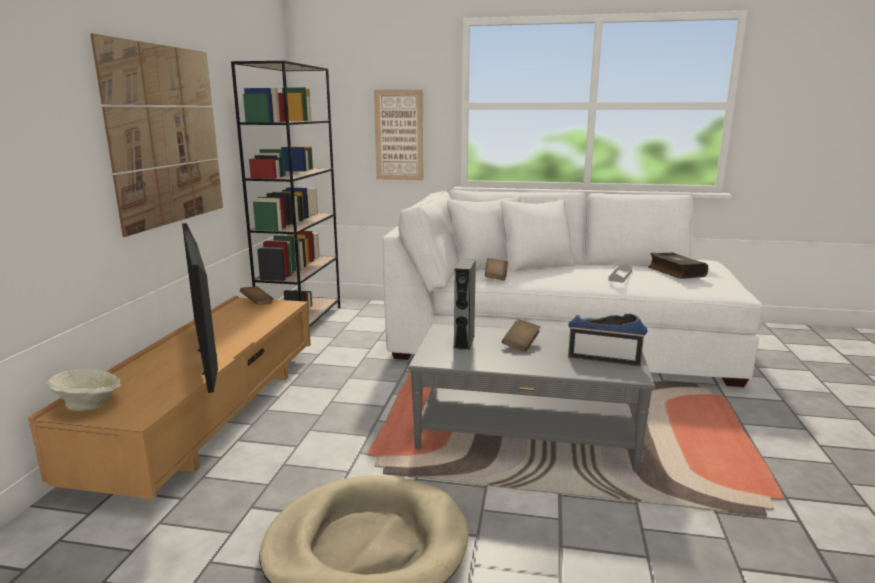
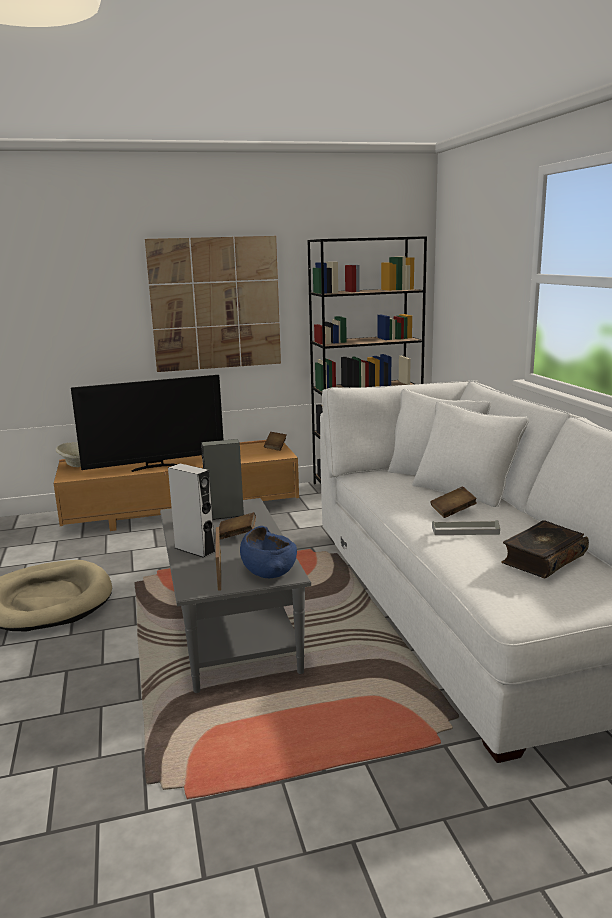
camera: 65 degrees right, 0 degrees up
(208, 361) = (155, 467): television -> television turned 150 degrees counterclockwise
(399, 135) = (488, 310): picture -> none
(496, 276) = (380, 483): brown book -> brown book (453, 511)
(542, 364) = (195, 550): none -> grey speaker

